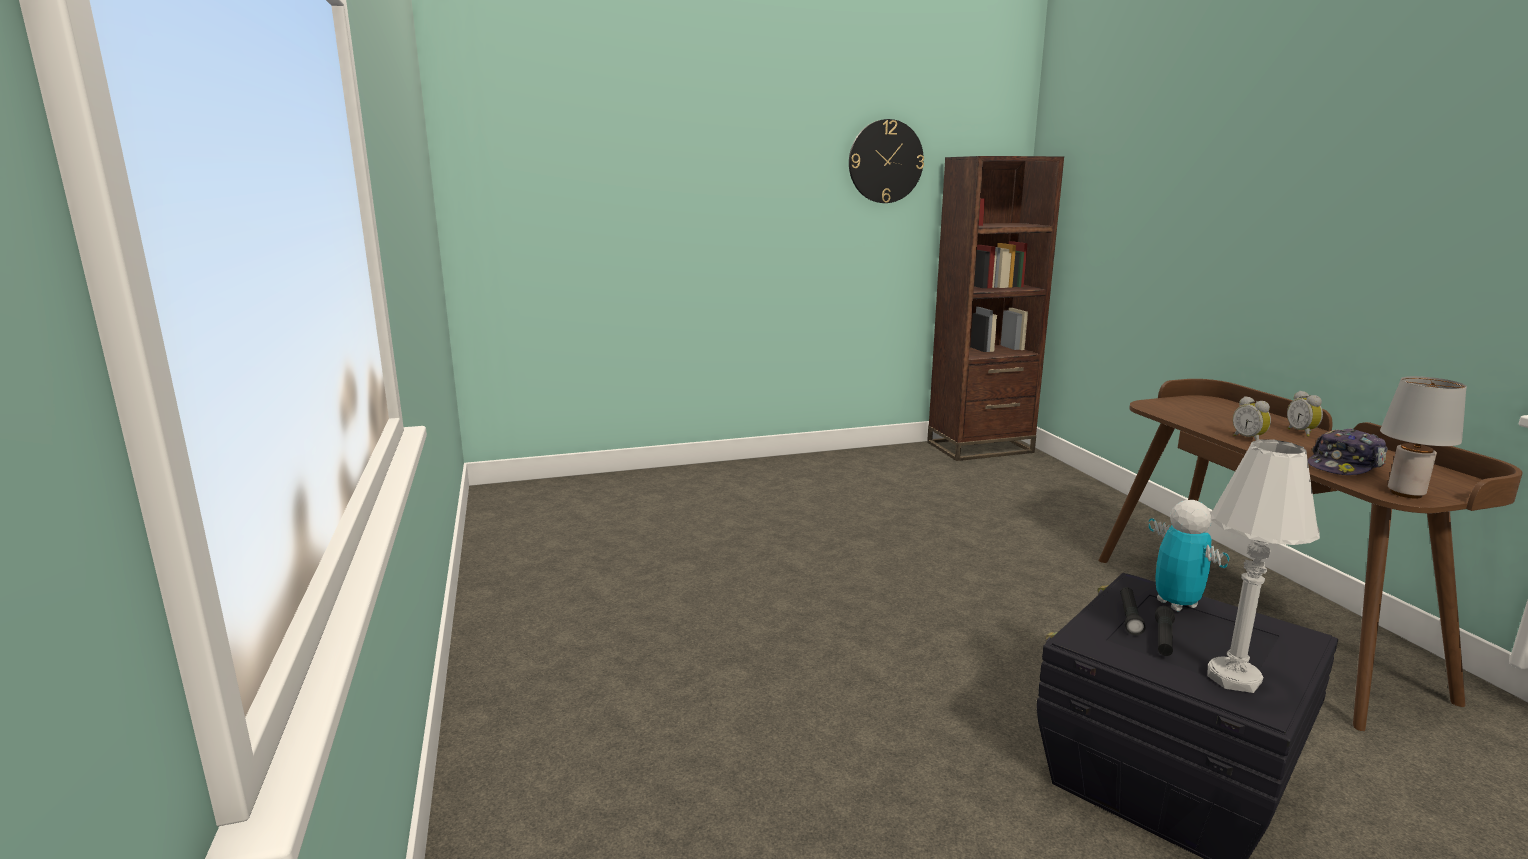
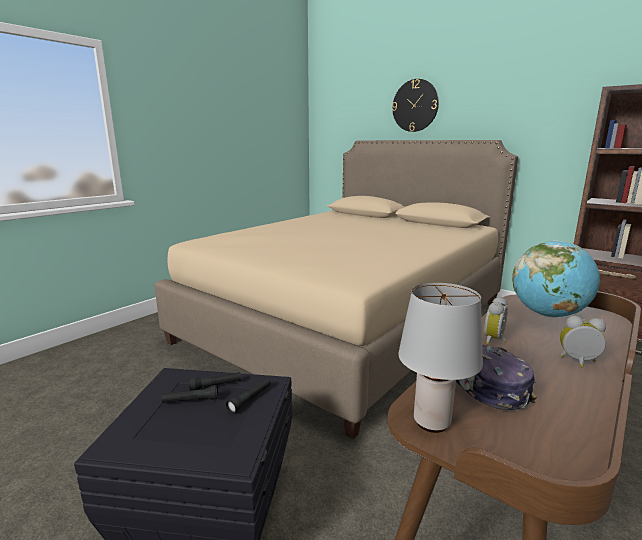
camera: 55 degrees right, 0 degrees up
(776, 542) = (348, 321): none -> beige bed
(885, 161) = (551, 99): wall clock -> wall clock (415, 105)
(1176, 604) = (250, 399): toy robot -> black flashlight
(1193, 410) = (548, 314): none -> globe
(1234, 678) = (147, 431): white table lamp -> none
(1302, 432) = (578, 362): alarm clock -> alarm clock turned 60 degrees clockwise
(1345, 466) = (484, 387): cap -> cap turned 45 degrees clockwise

